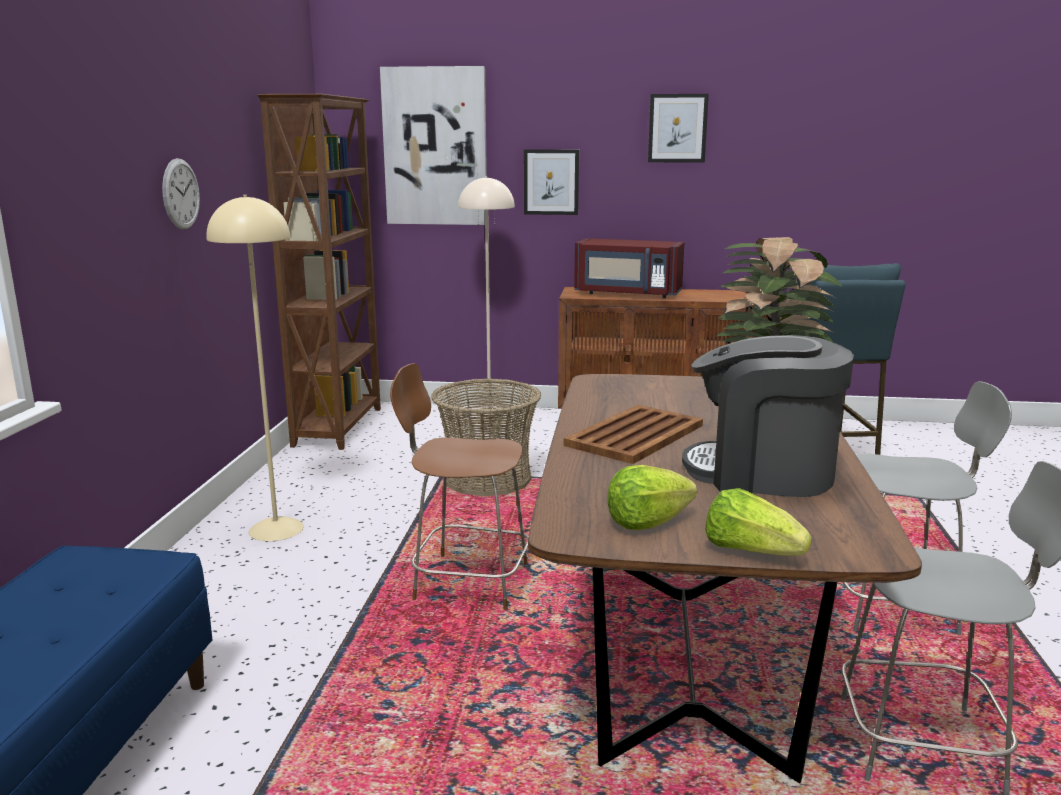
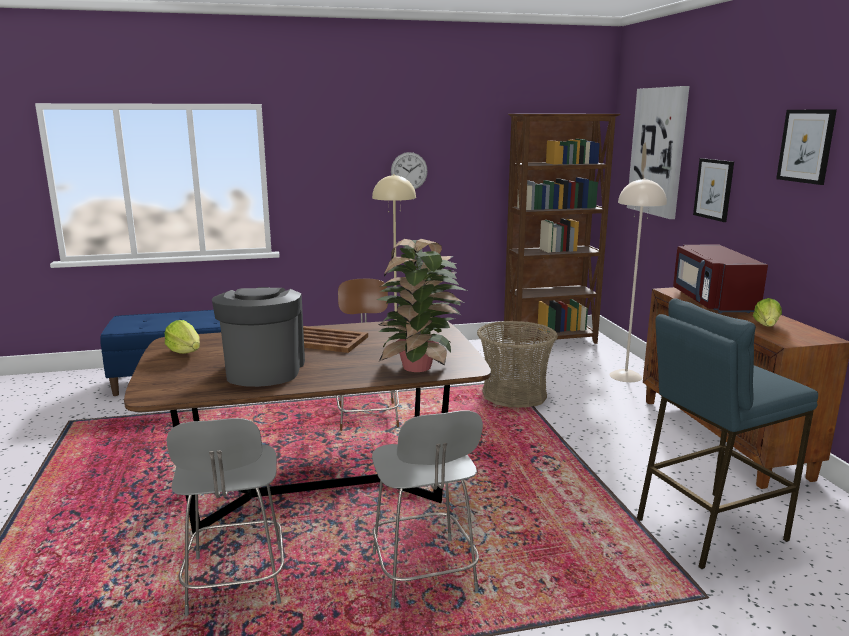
camera: 70 degrees right, 0 degrees up
(750, 551) = (150, 371): lettuce -> lettuce (766, 326)

